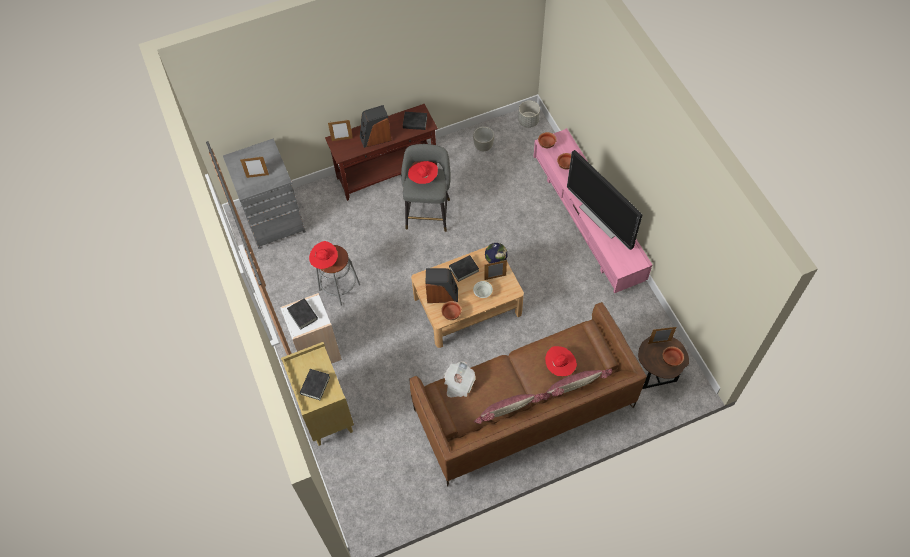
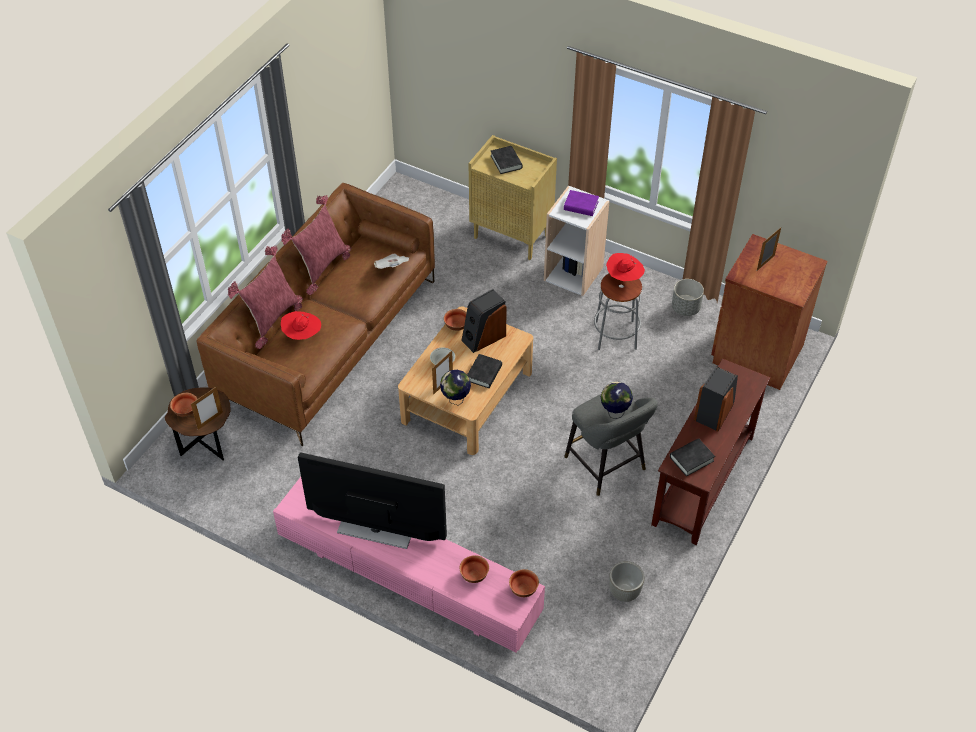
camera: 140 degrees right, 10 degrees down
(275, 220) = (757, 354): grey dresser -> brown dresser
(303, 315) = (581, 206): black book -> purple book
(342, 139) = (749, 386): picture frame -> none
(423, 179) = (614, 412): red hat -> globe
(528, 121) = (601, 673): grey planter -> grey planter (685, 308)

